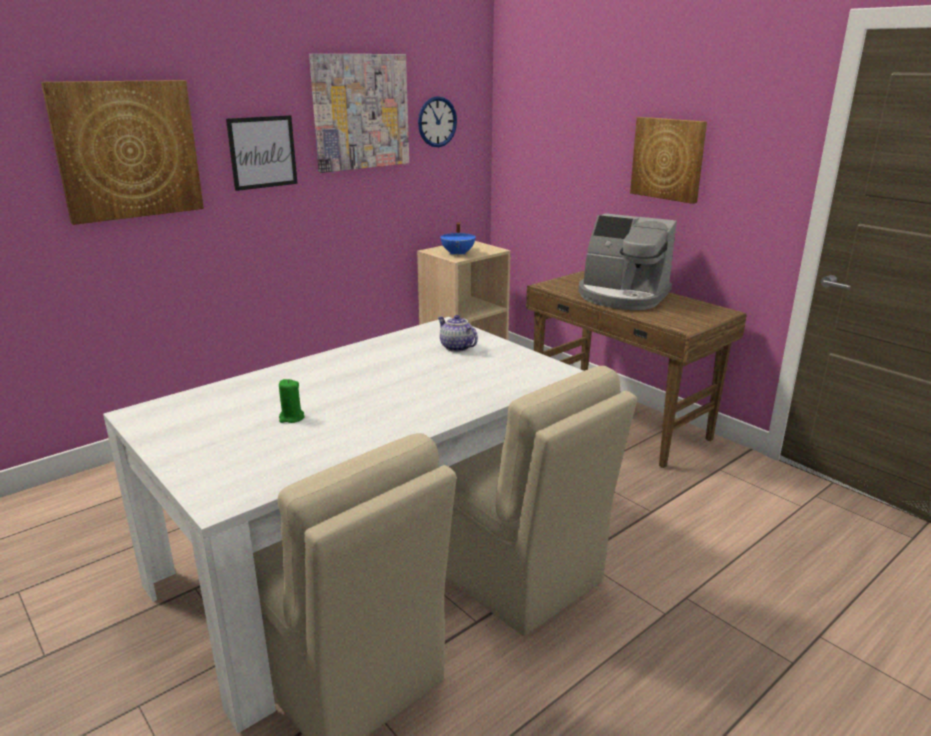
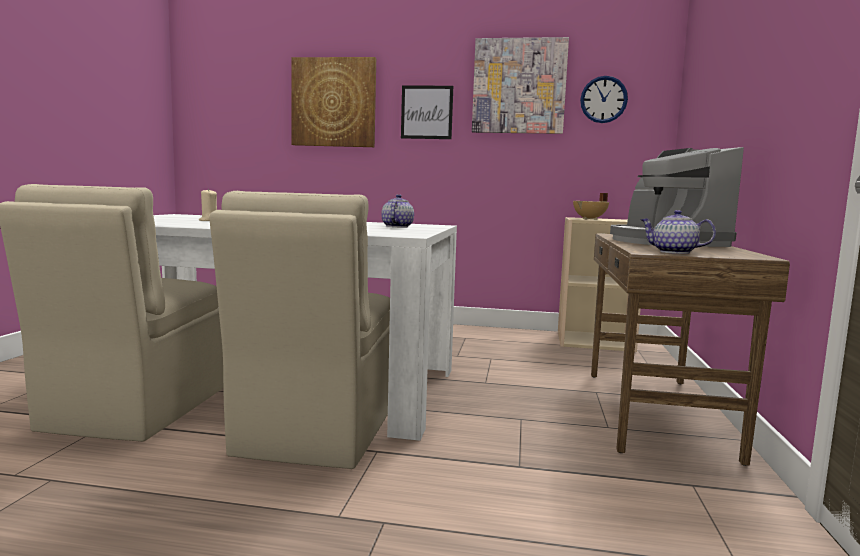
camera: 50 degrees right, 15 degrees down
(291, 418) = (209, 220): green candle -> beige candle
(458, 254) = (590, 219): blue cooking pot -> beige cooking pot
(668, 159) = (760, 77): picture -> none
(692, 322) = (673, 252): none -> teapot

